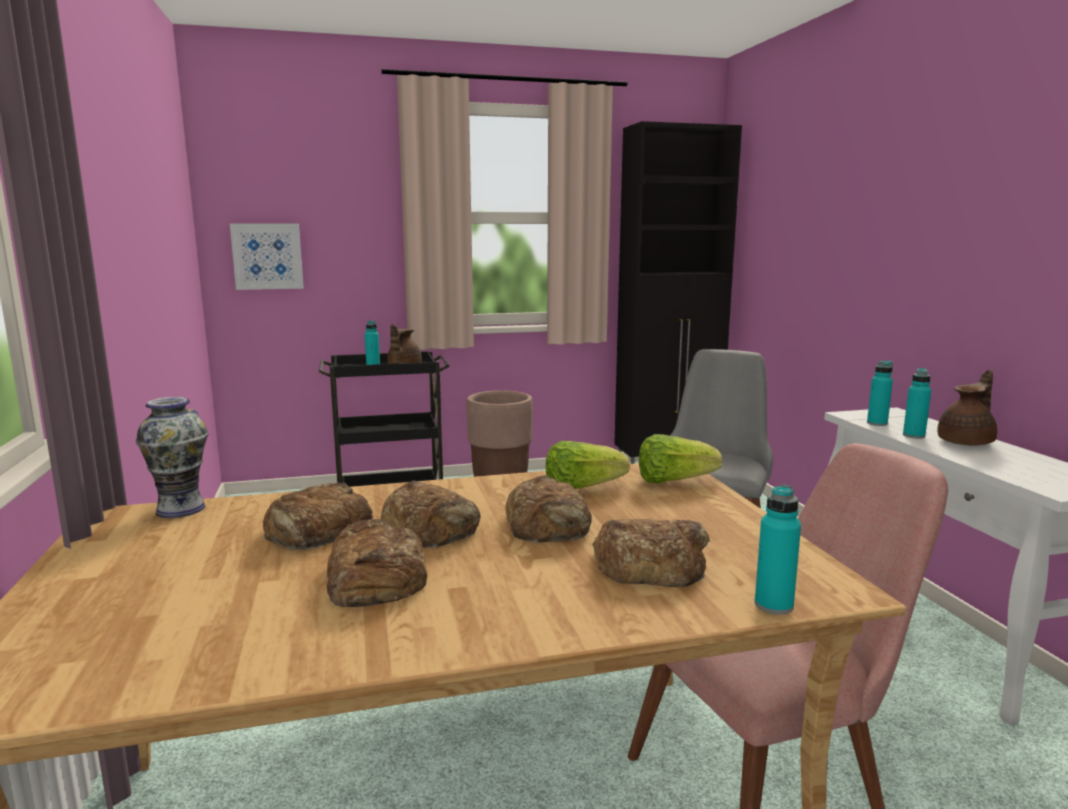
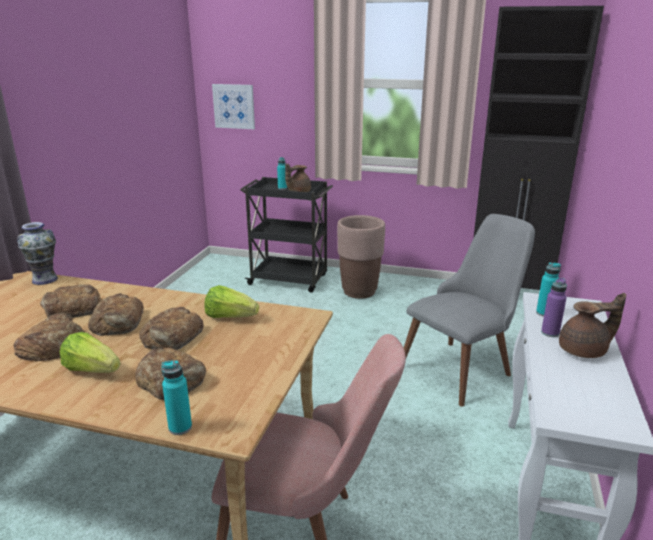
camera: 30 degrees right, 10 degrees up
(673, 481) = (289, 326): lettuce -> lettuce (92, 370)
(913, 436) = (550, 333): turquoise bottle -> purple bottle

